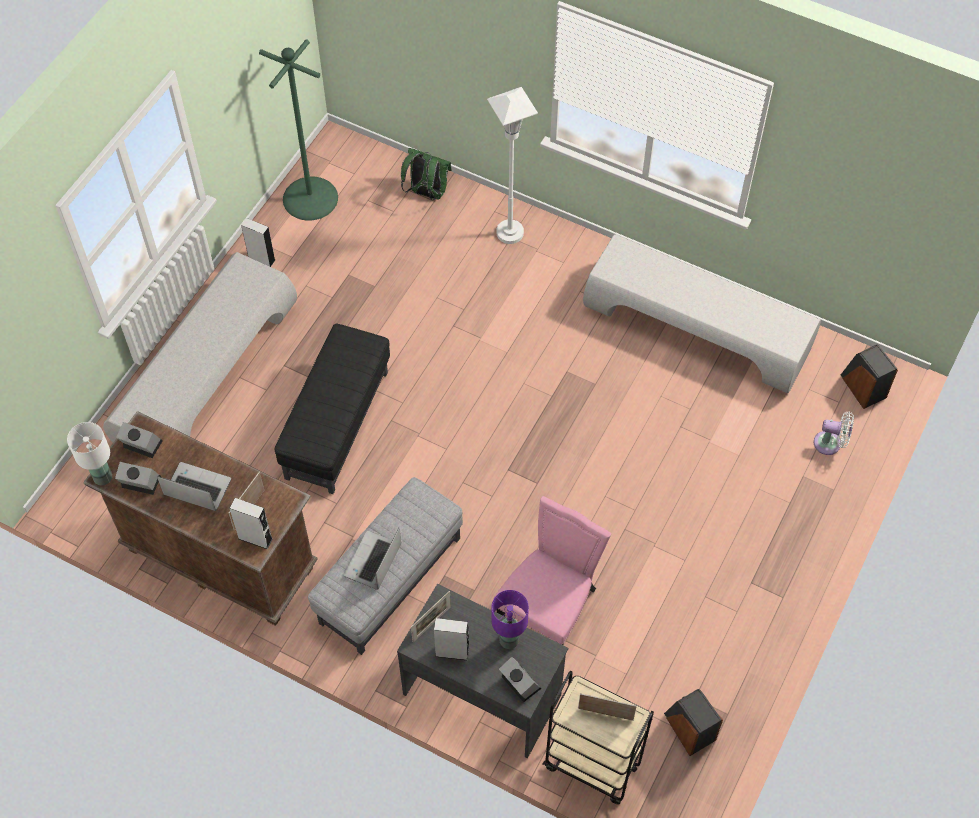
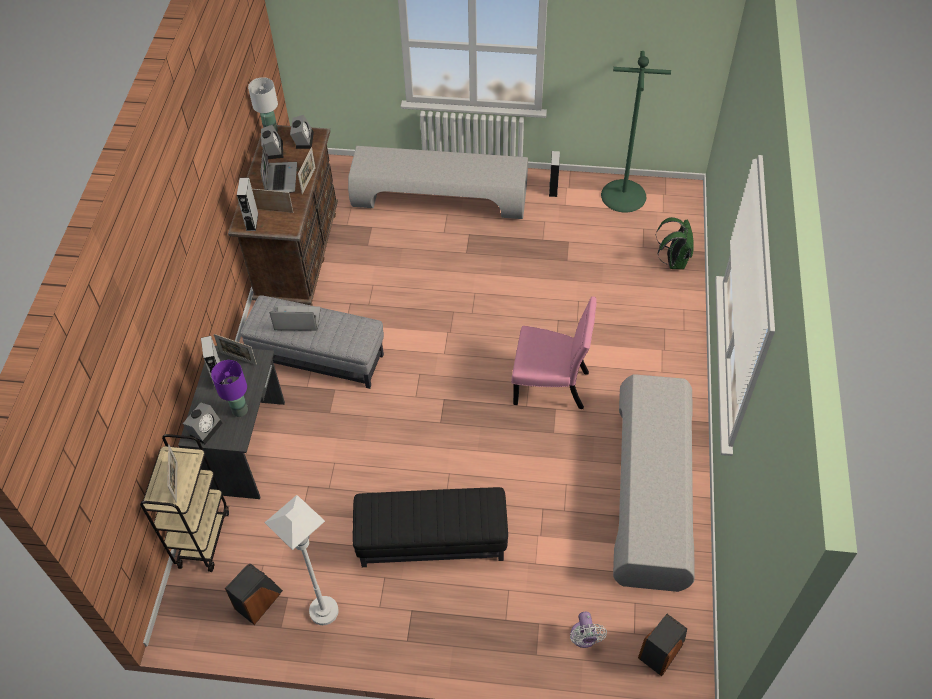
camera: 70 degrees right, 5 degrees down
(218, 458) = (308, 180): none -> picture frame
(337, 424) = (434, 281): black ottoman -> black ottoman (432, 541)
(510, 233) = (669, 326): white floor lamp -> white floor lamp (324, 611)
(548, 610) = (330, 467): pink chair -> pink chair (549, 385)

